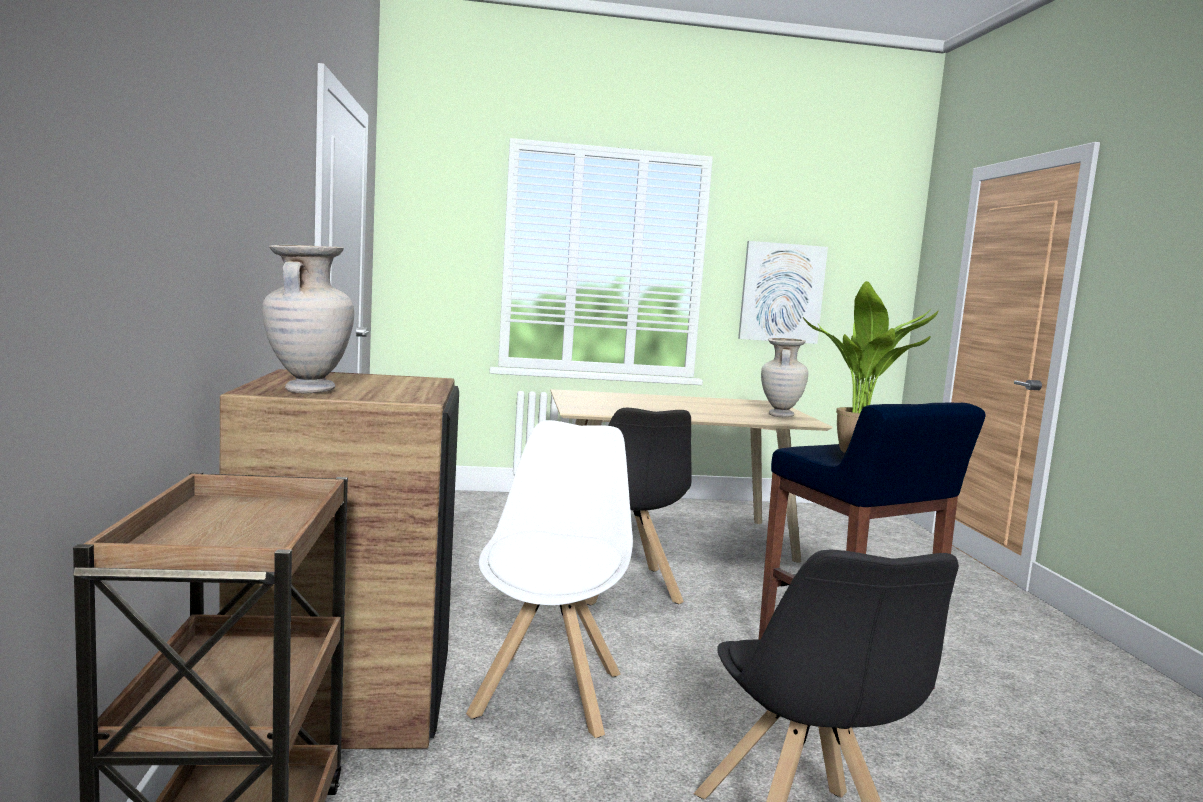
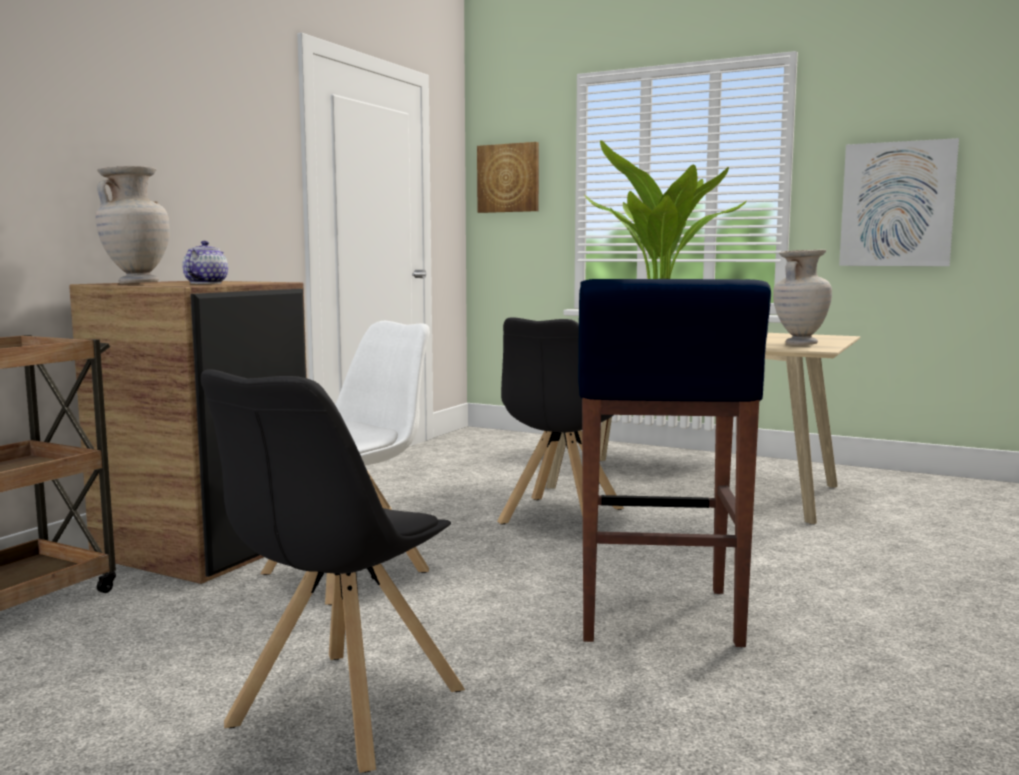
camera: 35 degrees right, 0 degrees up
(393, 389) = (206, 283): none -> teapot
(428, 231) = (508, 178): none -> picture

